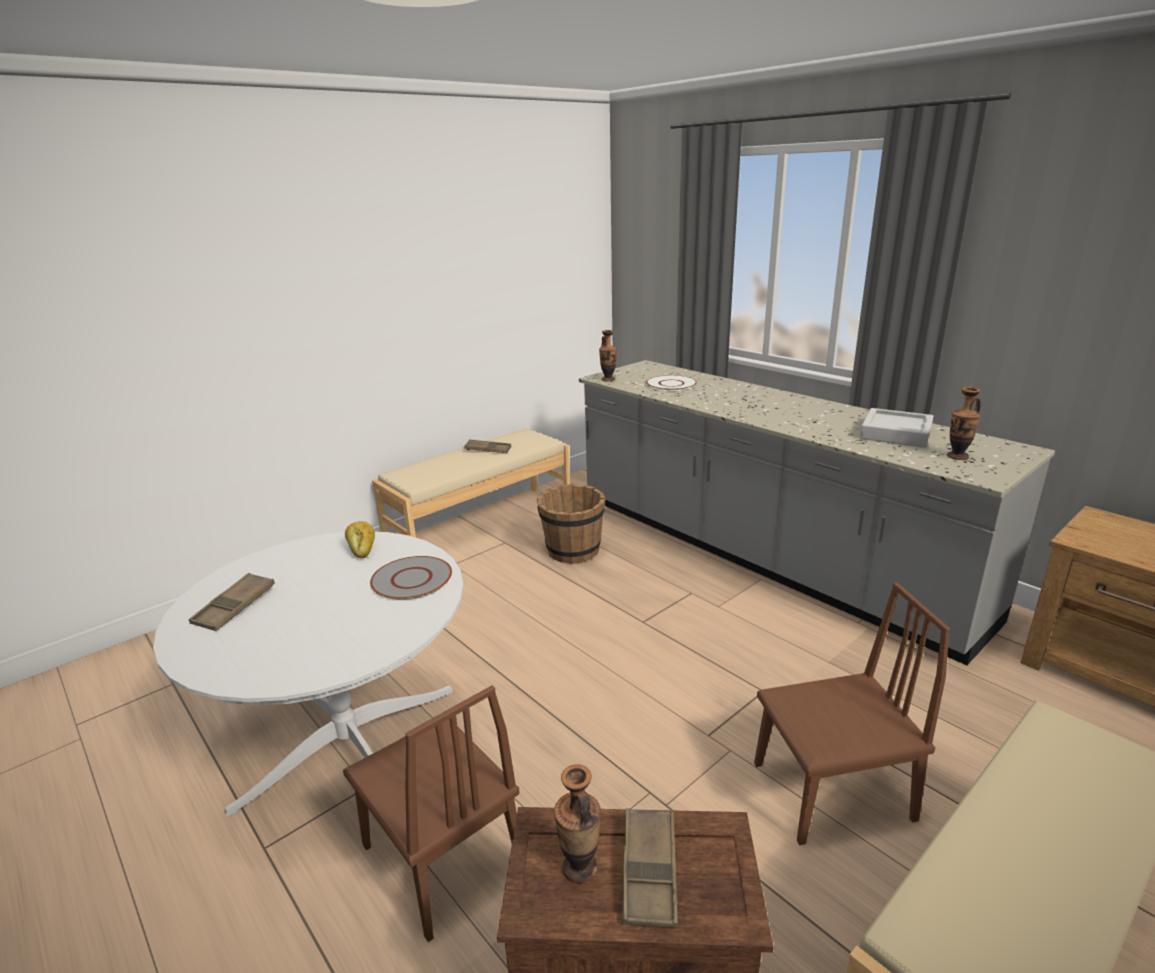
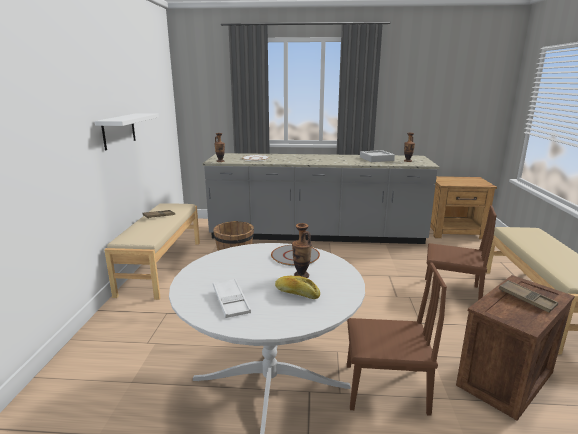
camera: 45 degrees left, 5 degrees down
(235, 606) = (231, 301): brown tray -> white tray
(362, 546) = (234, 255): bread -> bread (297, 293)
(433, 318) = (119, 131): none -> white shelf
(579, 868) = (512, 310): vase -> vase (301, 275)
(831, 791) = (451, 292): brown chair -> brown chair turned 75 degrees clockwise

